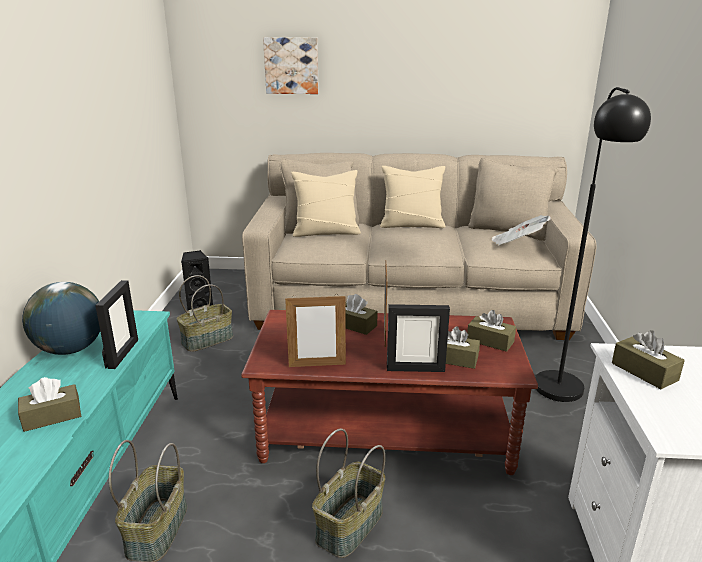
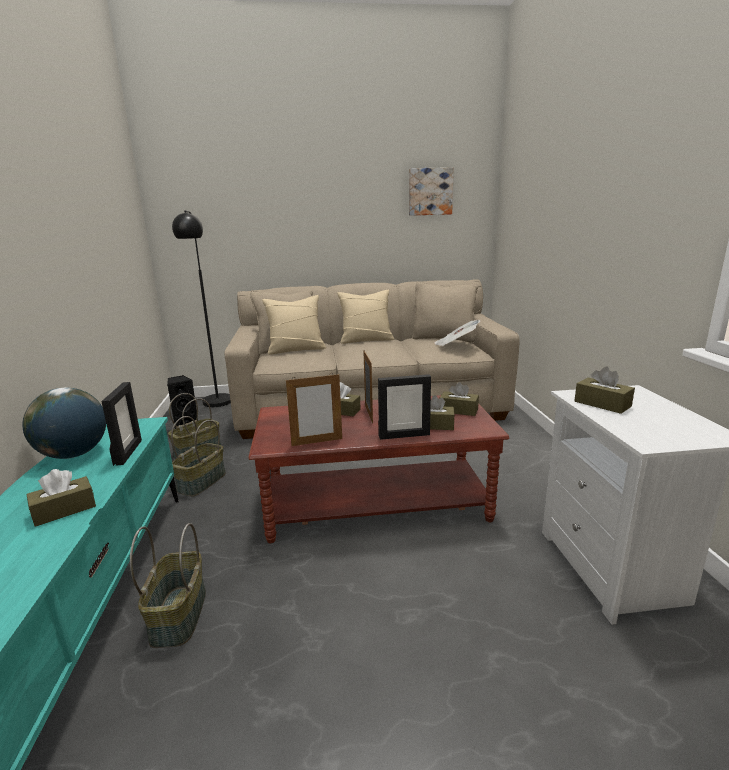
camera: 10 degrees left, 5 degrees down
(291, 65) = (252, 215): picture -> picture (430, 192)
(350, 526) = (365, 583): basket -> basket (202, 482)
(562, 397) = (512, 460): black floor lamp -> black floor lamp (216, 405)

